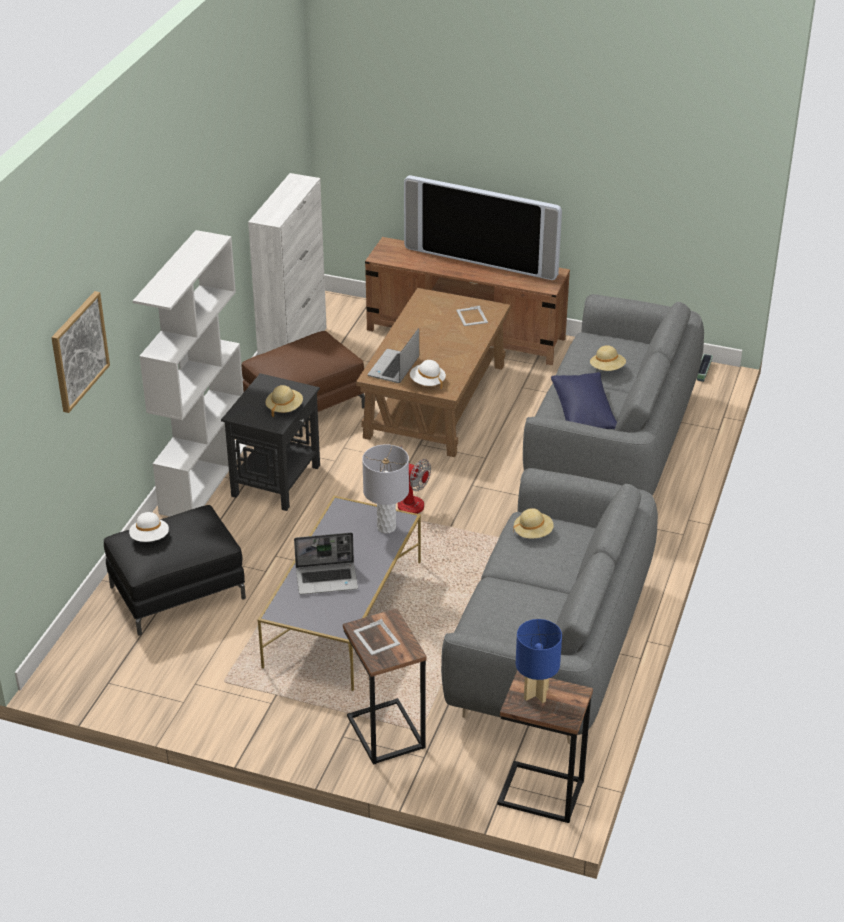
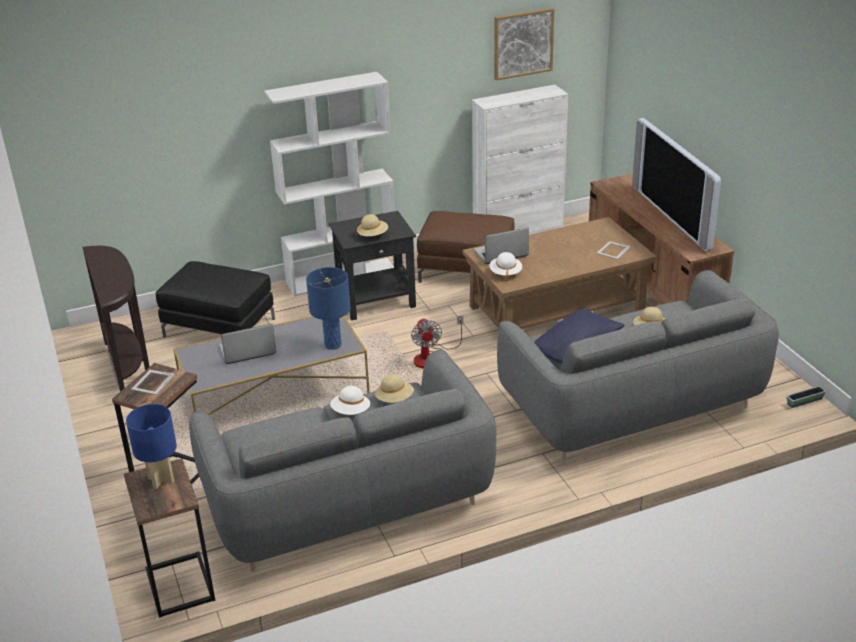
camera: 50 degrees right, 5 degrees down
(78, 351) = (184, 101): picture -> picture (523, 43)
(150, 538) = (202, 271): white hat -> white hat (351, 411)
(166, 682) = (129, 369): none -> brown console table
(327, 579) = (247, 351): laptop -> laptop turned 120 degrees clockwise
(386, 527) = (332, 345): grey table lamp -> blue table lamp

